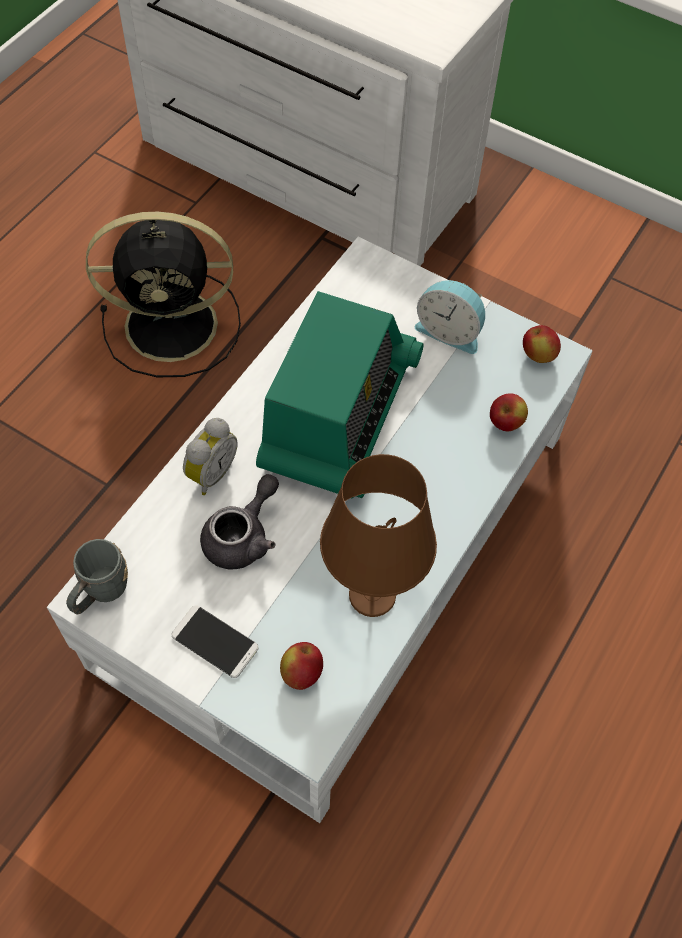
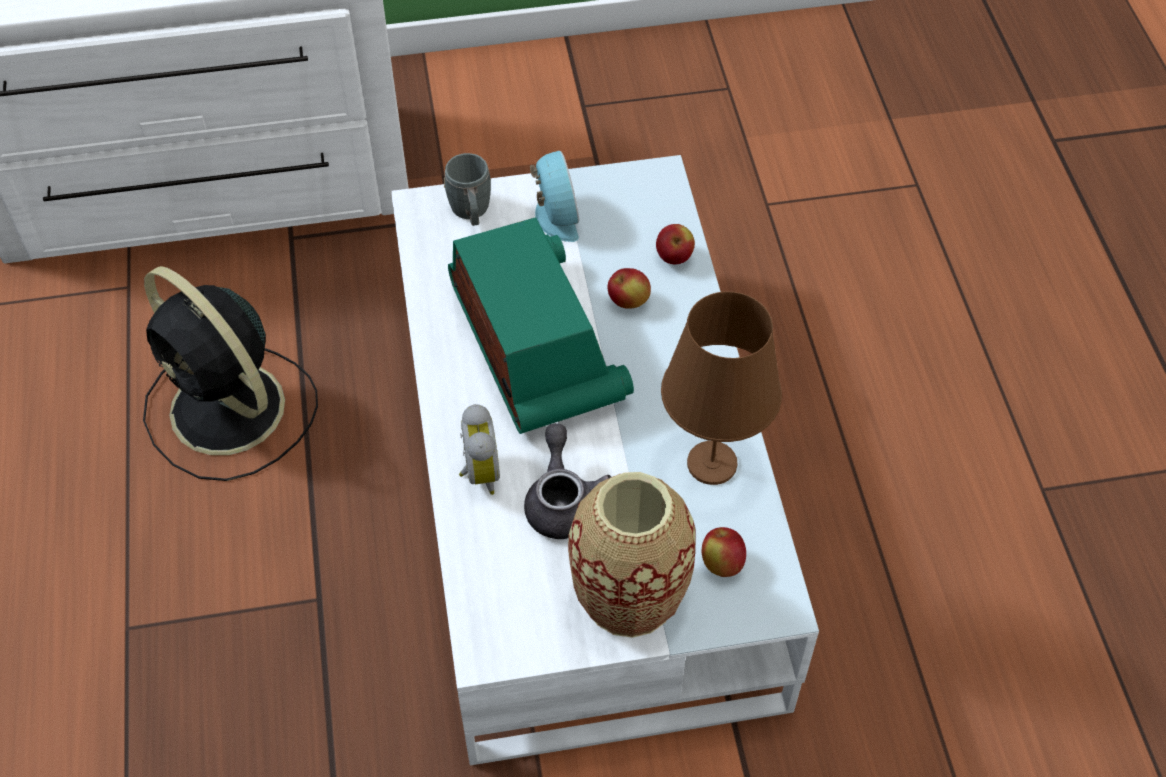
camera: 40 degrees left, 5 degrees down
(100, 592) = (491, 638): grey mug -> grey mug (471, 213)
(175, 325) = (231, 411): black fan -> black fan turned 90 degrees clockwise
(215, 641) = (629, 597): phone -> vase
(450, 331) = (554, 216): alarm clock -> alarm clock turned 90 degrees counterclockwise
(538, 355) = (644, 187): apple -> apple (628, 301)

